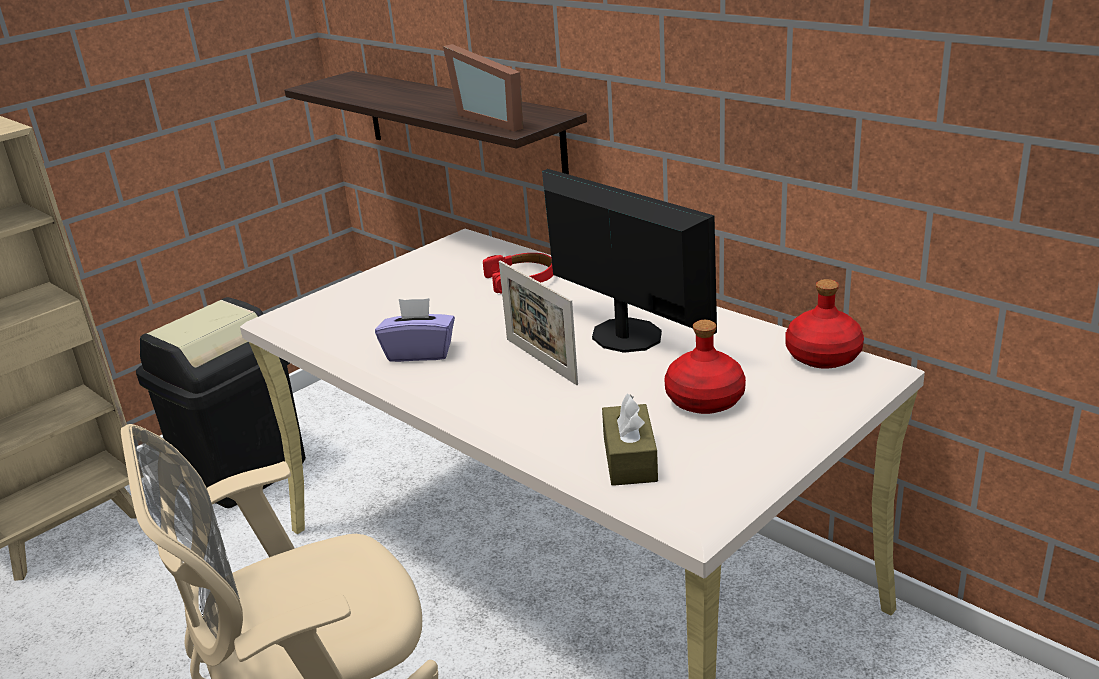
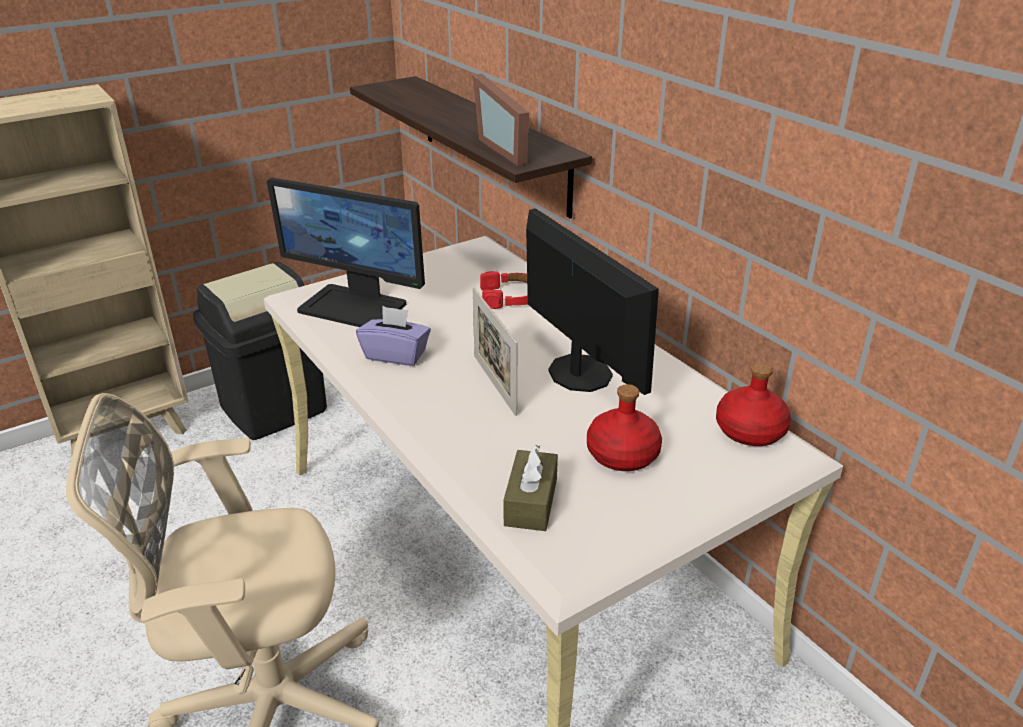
camera: 10 degrees right, 5 degrees up
(351, 316) = (354, 306): none -> monitor

